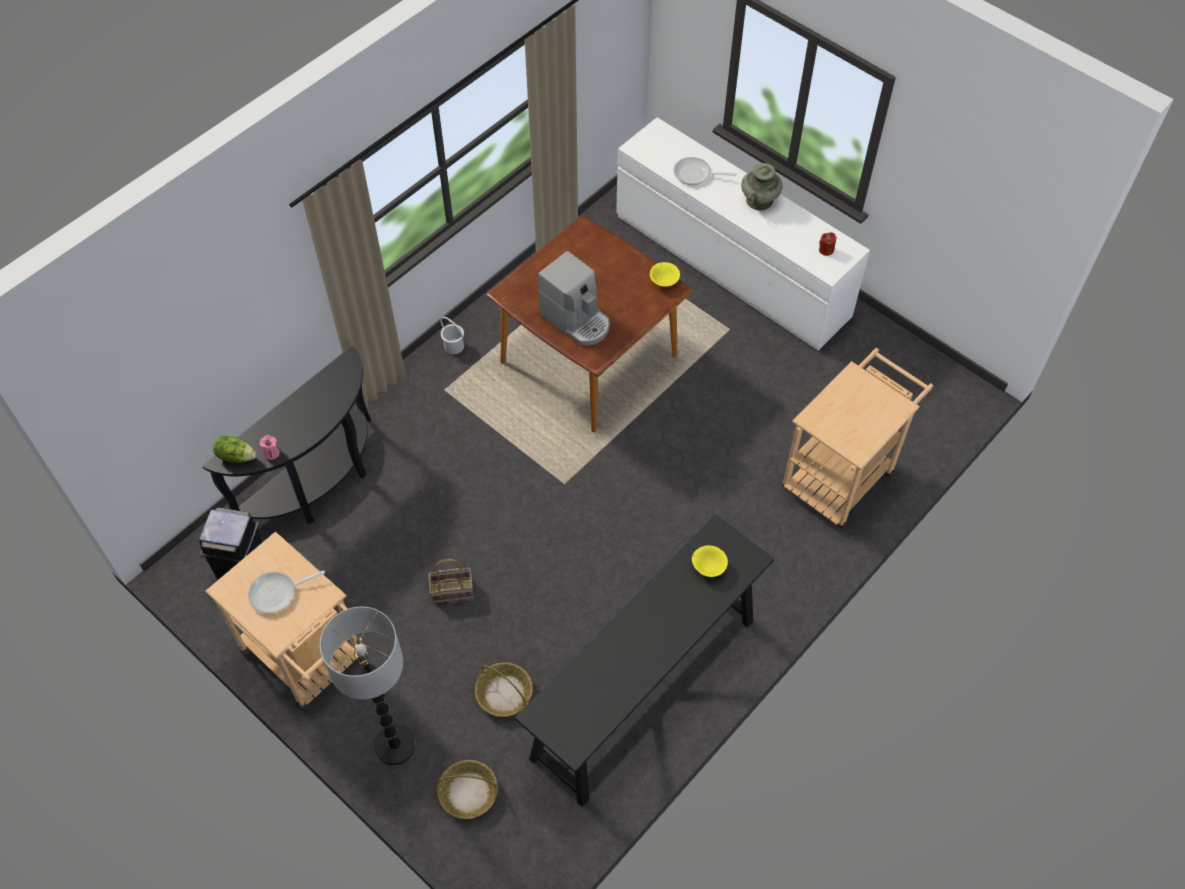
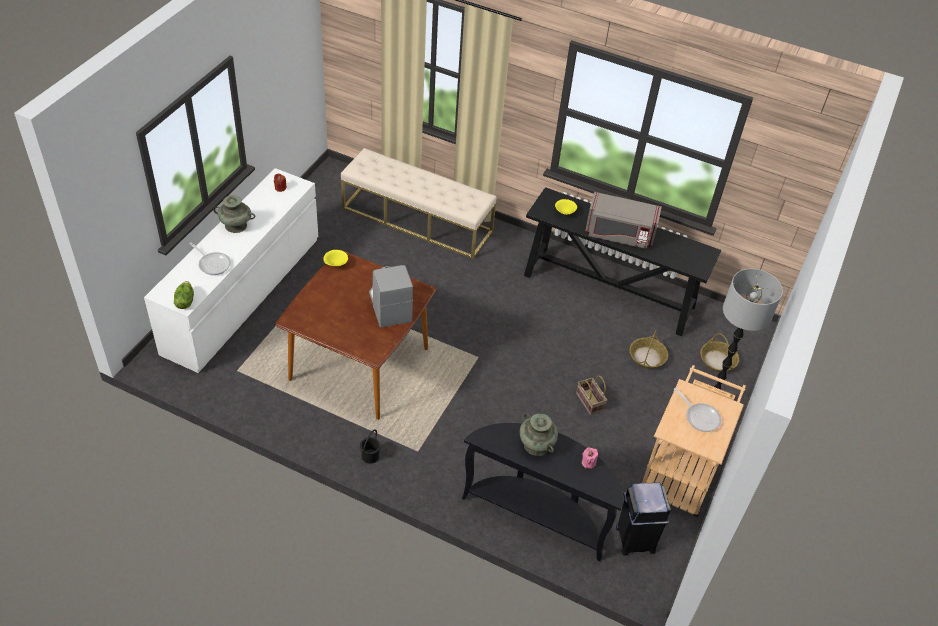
camera: 110 degrees left, 10 degrees down
(236, 456) = (601, 486): lettuce -> lettuce (185, 301)
(317, 409) = (536, 445): none -> turquoise vase
(454, 346) = (370, 456): white bucket -> black bucket
(577, 320) = (389, 306): coffee machine -> coffee machine turned 45 degrees counterclockwise
(644, 627) = (619, 234): none -> grey microwave
(696, 174) = (213, 264): frying pan -> frying pan turned 45 degrees counterclockwise
(843, 473) = (417, 219): beige cart -> beige bench

